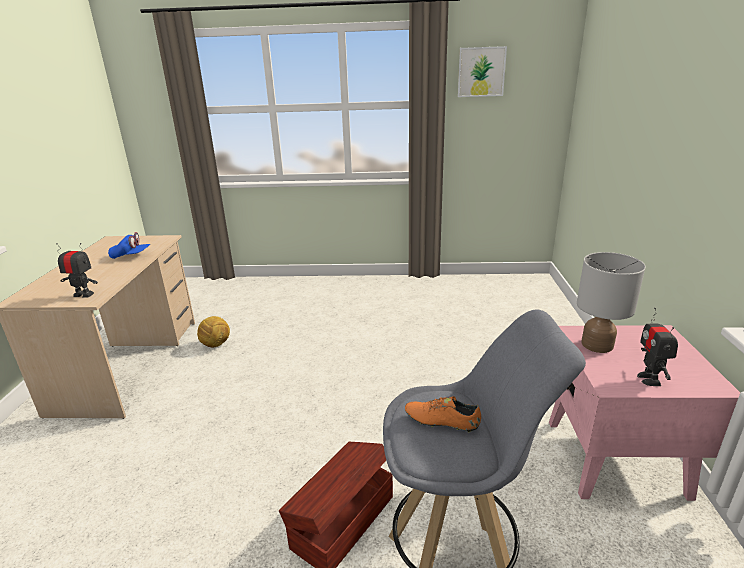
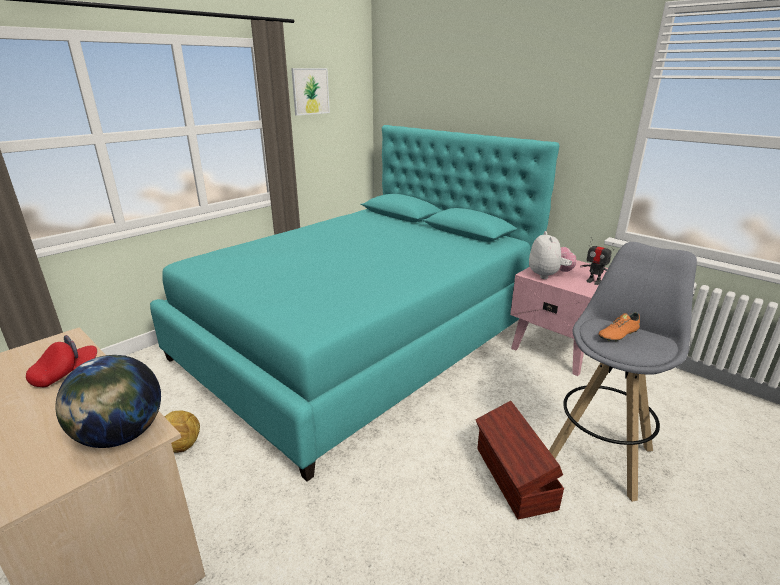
camera: 50 degrees left, 0 degrees up
(84, 295) = (121, 435): toy robot -> globe
(131, 256) = (66, 373): blue cap -> red cap
(422, 336) = (363, 338): none -> turquoise bed
(597, 344) = (548, 276): grey table lamp -> plush toy

